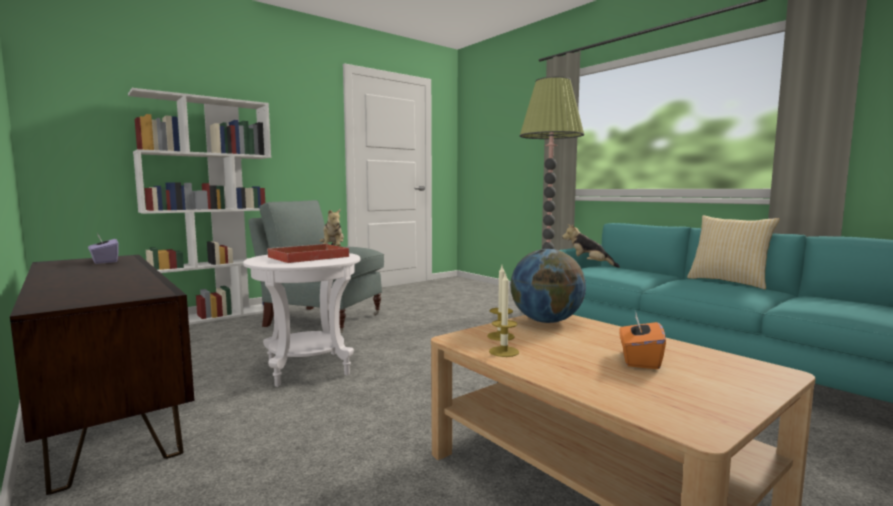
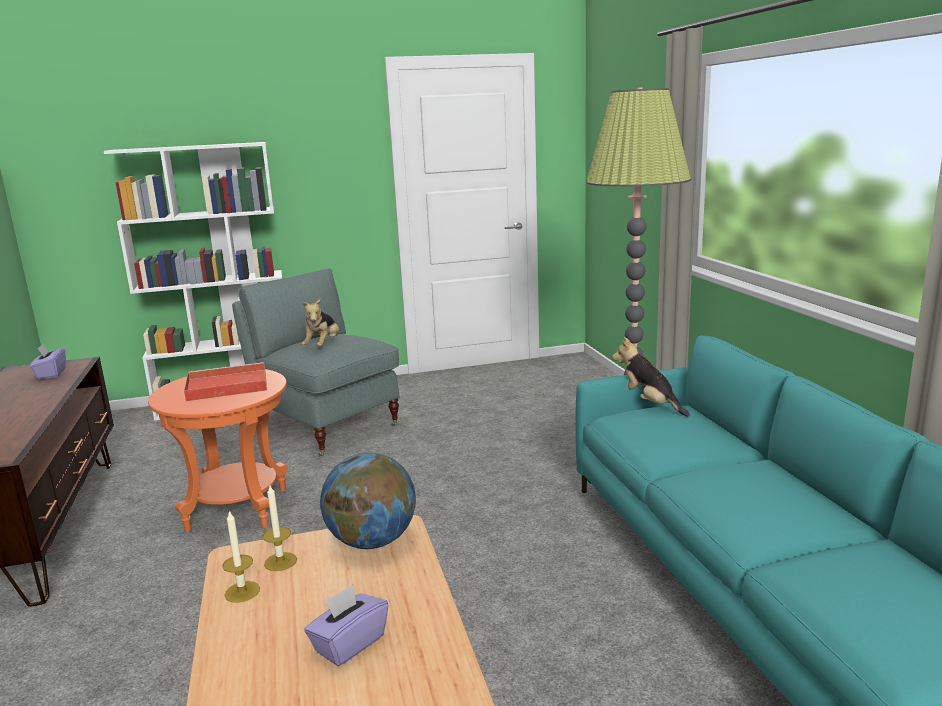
camera: 25 degrees right, 10 degrees up
(308, 369) = (238, 510): white side table -> orange side table
(639, 360) = (349, 644): orange tissue box -> purple tissue box
(729, 282) = (802, 485): pillow -> none

